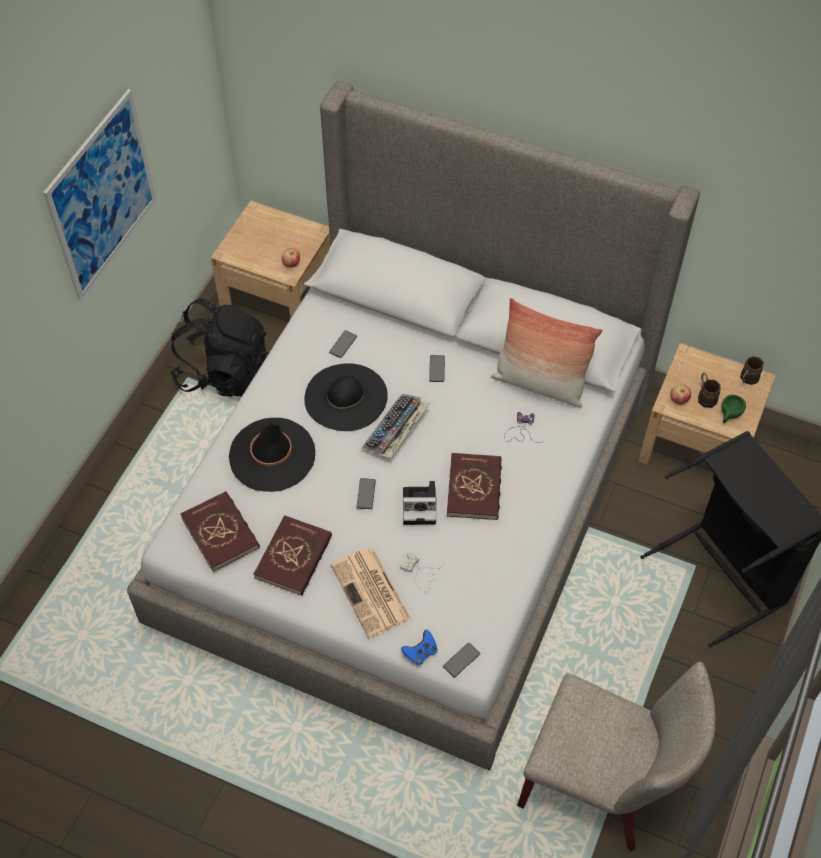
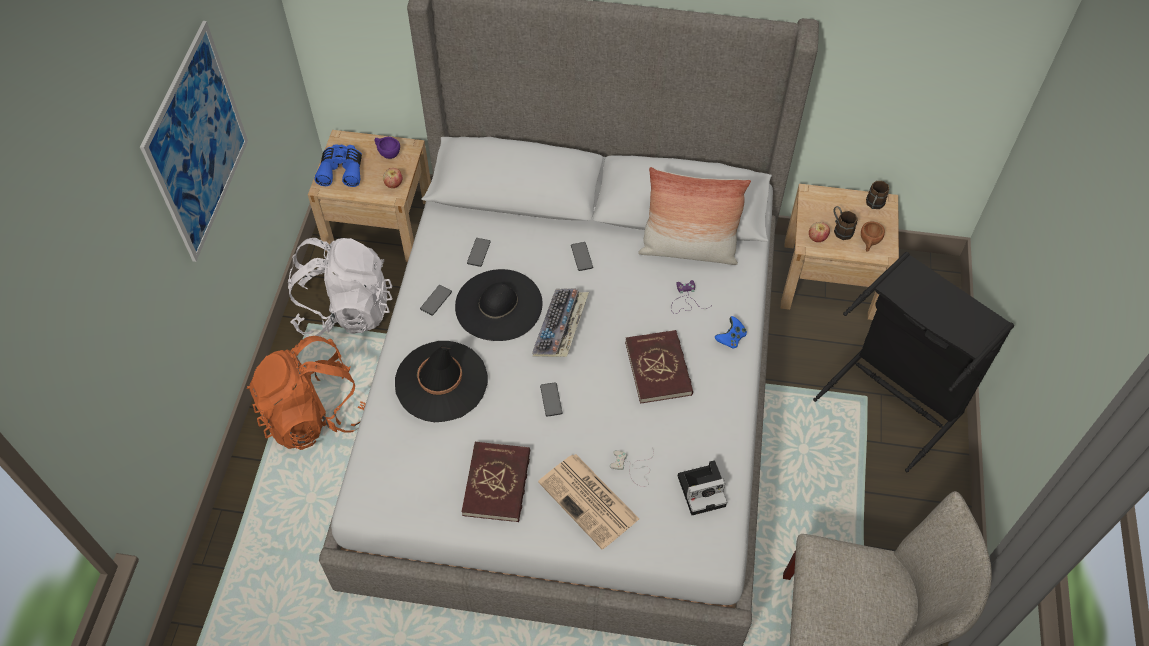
camera: 15 degrees left, 0 degrees up
(169, 463) = (314, 415): none -> orange backpack
(220, 532) = (411, 476): red book -> none
(224, 372) = (345, 310): black backpack -> white backpack
(248, 240) = (341, 170): none -> blue binoculars
(294, 233) = (387, 153): none -> purple cup
(420, 652) = (659, 551): blue game controller -> blue game controller (730, 338)
(421, 506) = (611, 399): camera -> camera (703, 489)
(461, 660) = (704, 549): phone -> phone (436, 300)
(729, 415) = (869, 242): green cup -> brown cup

